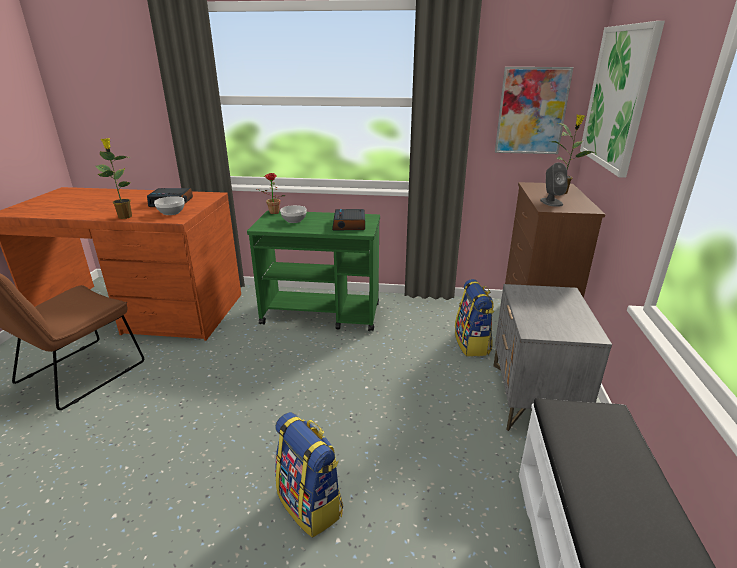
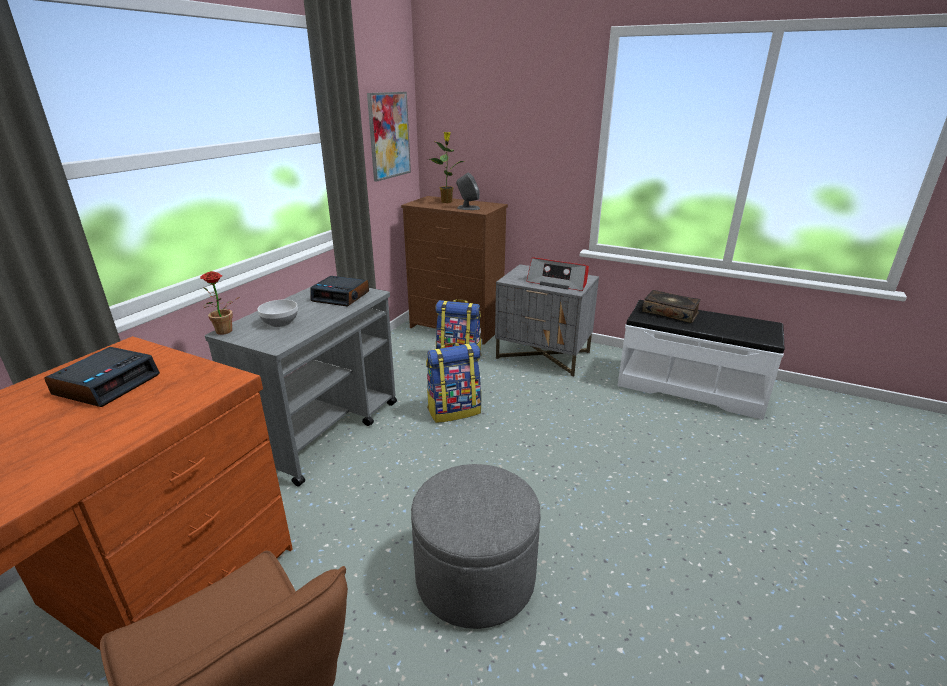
camera: 70 degrees left, 0 degrees up
(125, 216) = (126, 433): potted plant -> none
(171, 212) = (178, 384): bowl -> none
(186, 420) = (475, 577): none -> grey ottoman
(311, 504) = (628, 488): backpack -> backpack (454, 410)
(322, 314) = (324, 430): green cart -> grey cart
(546, 318) = (558, 282): none -> radio
(603, 438) = (670, 312): none -> book
(618, 97) = (471, 114): picture -> none

